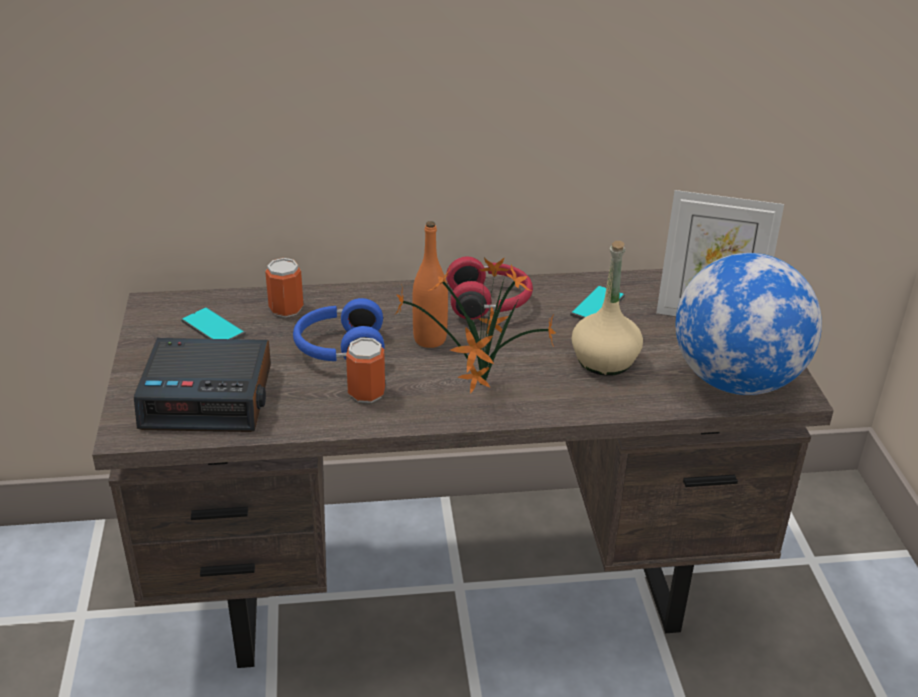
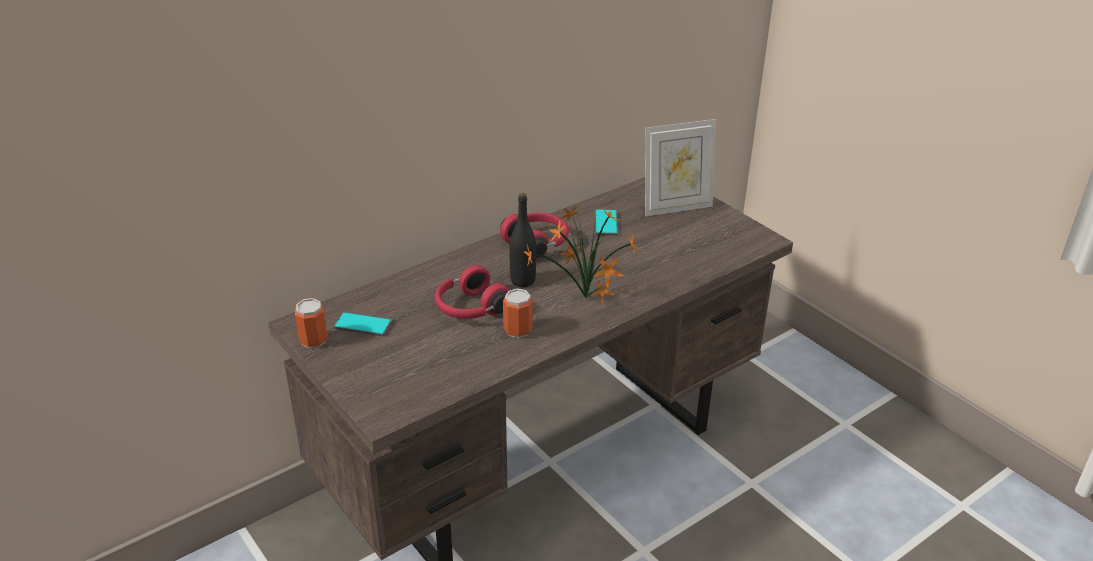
camera: 30 degrees left, 0 degrees up
(209, 397) = (413, 372): alarm clock -> none
(286, 309) = (402, 294): can -> can (313, 340)
(339, 350) = (469, 309): blue headphones -> red headphones
(430, 339) = (523, 281): orange bottle -> black bottle
(604, 361) = (644, 257): beige bottle -> none
(736, 381) = (728, 243): globe -> none

